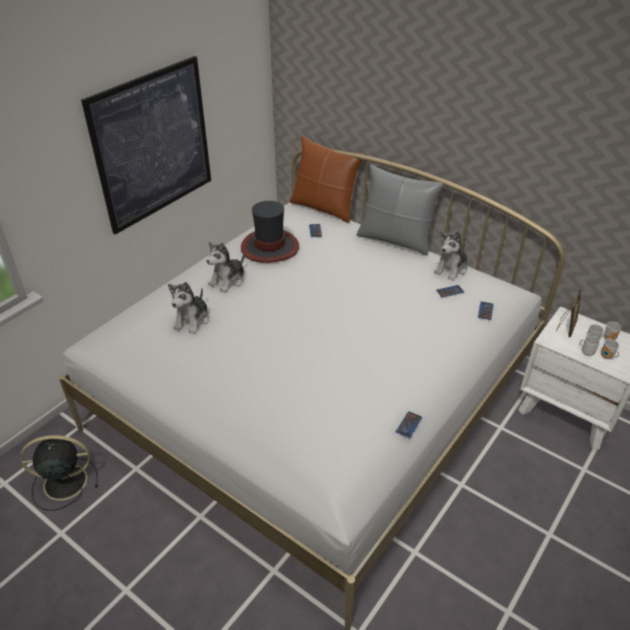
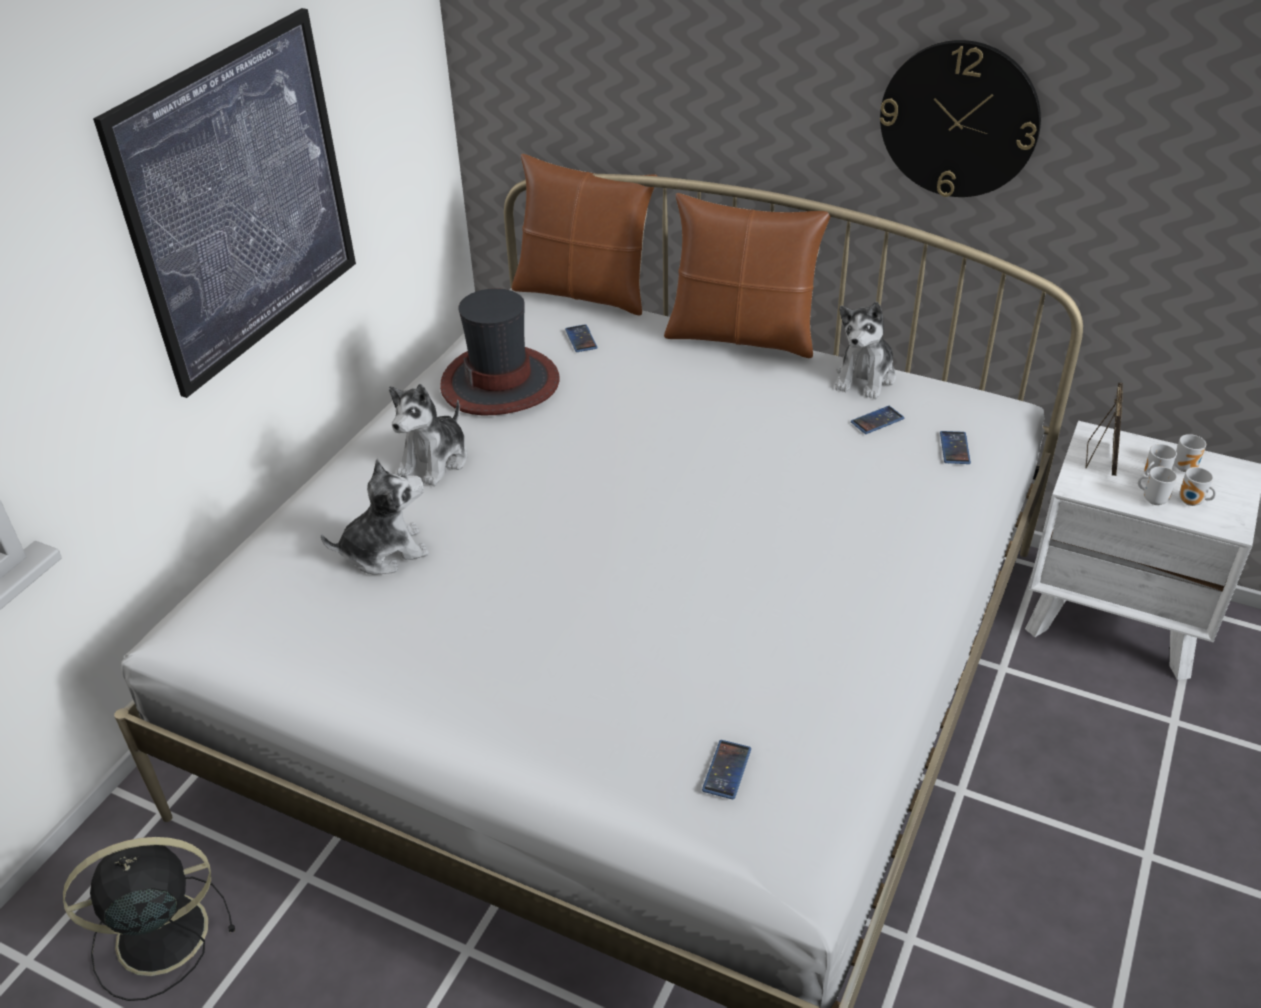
camera: 10 degrees left, 0 degrees up
(192, 320) = (385, 551): plush toy -> plush toy turned 120 degrees counterclockwise
(395, 240) = (742, 336): grey pillow -> brown pillow
(408, 425) = (880, 691): phone -> phone (726, 770)
(511, 144) = (959, 119): none -> wall clock

